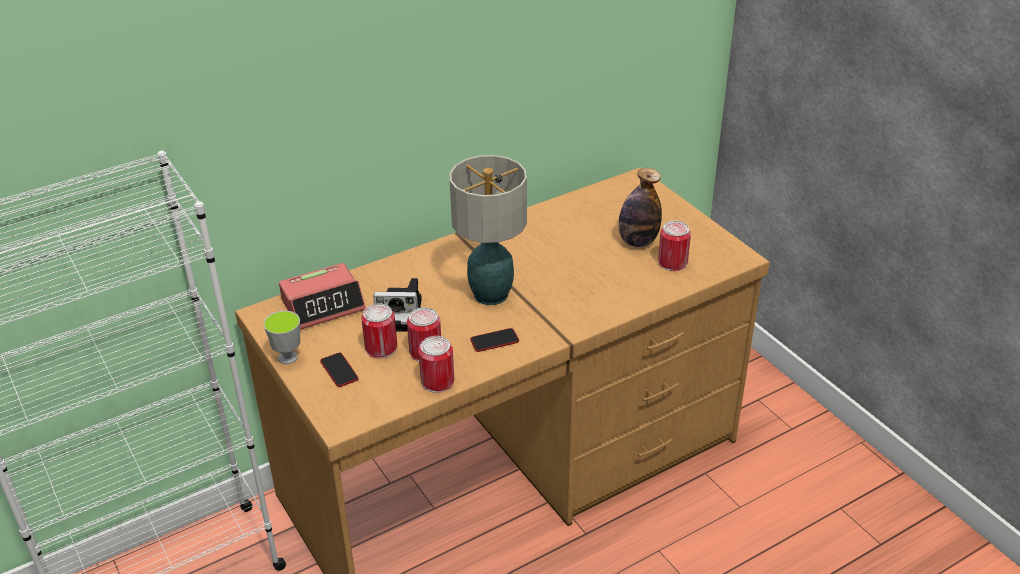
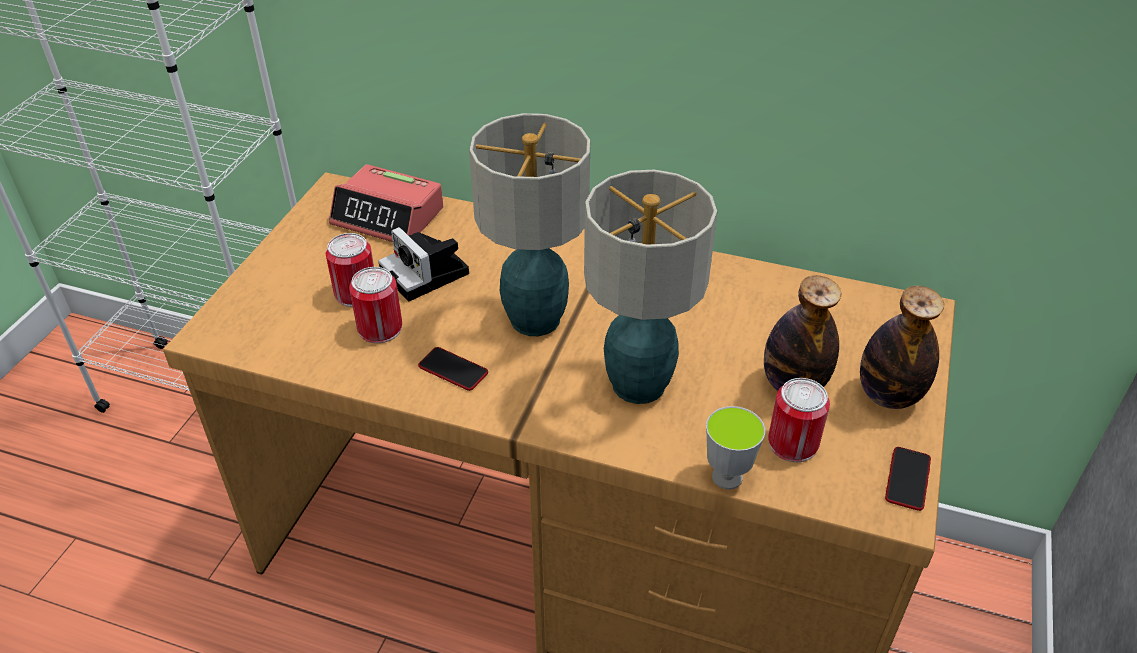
camera: 50 degrees right, 5 degrees up
(288, 358) = (282, 242): cup -> cup (727, 477)
(339, 370) = (292, 286): phone -> phone (907, 479)
(437, 381) = (337, 366): can -> none
(582, 286) = (638, 385): none -> table lamp
(675, 220) = (888, 395): none -> bottle

